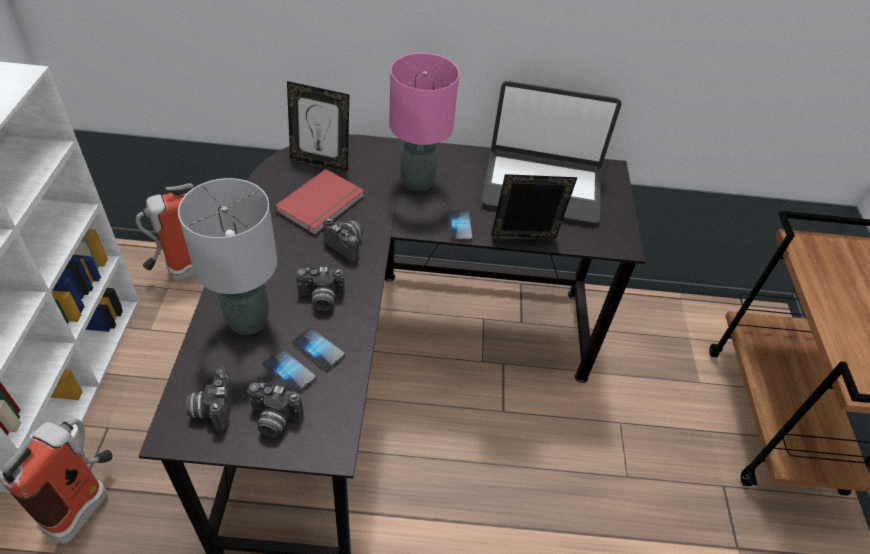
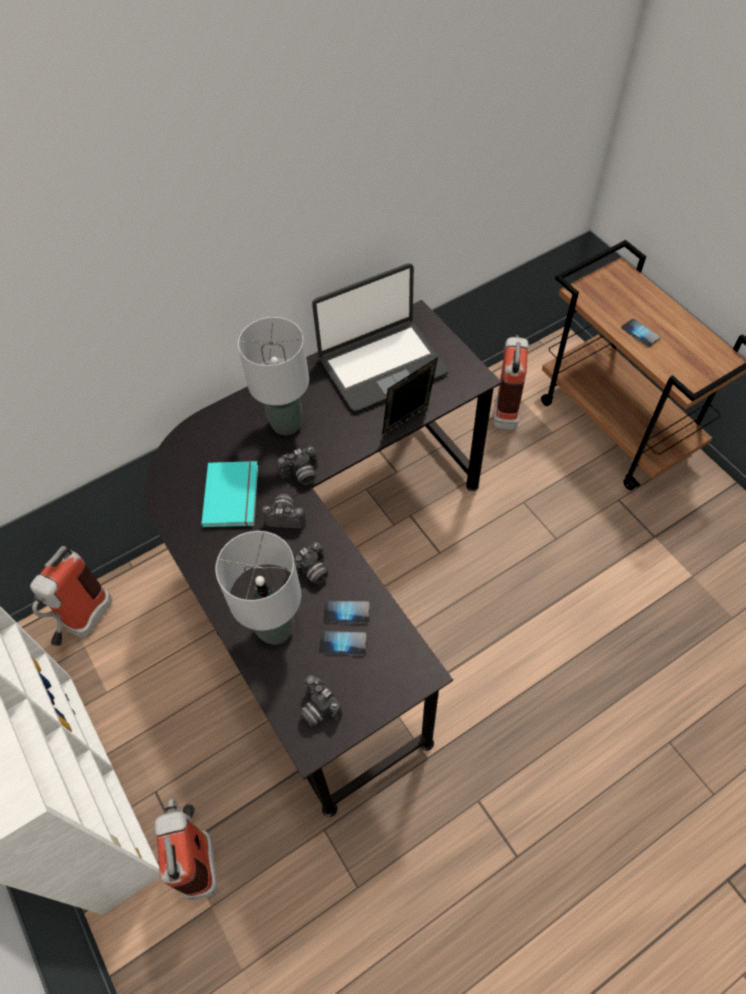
camera: 30 degrees left, 10 degrees up
(273, 420) = (367, 684): camera -> camera (301, 475)
(320, 161) = (192, 457): picture frame -> none
(322, 204) = (233, 495): red book -> turquoise book
(418, 181) = (287, 423): pink table lamp -> grey table lamp
(459, 226) = (352, 441): phone -> phone (640, 333)
(669, 334) = (506, 407): none -> fire extinguisher

